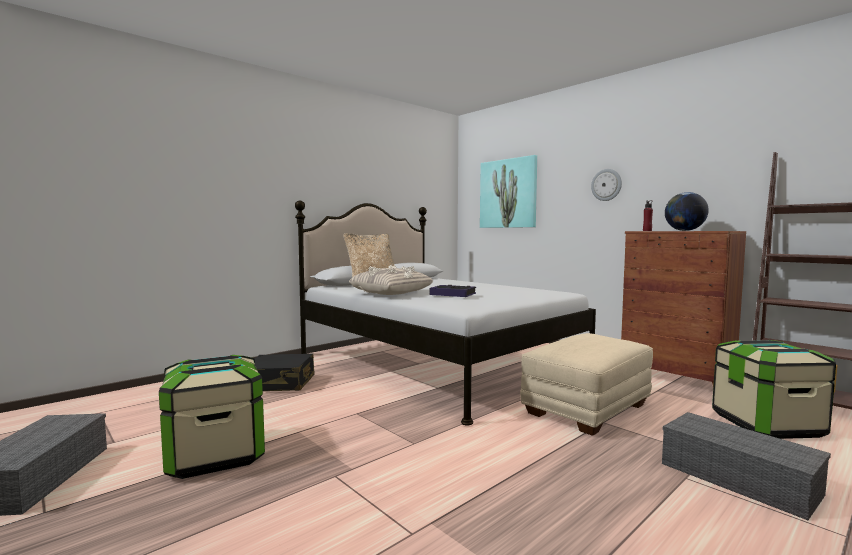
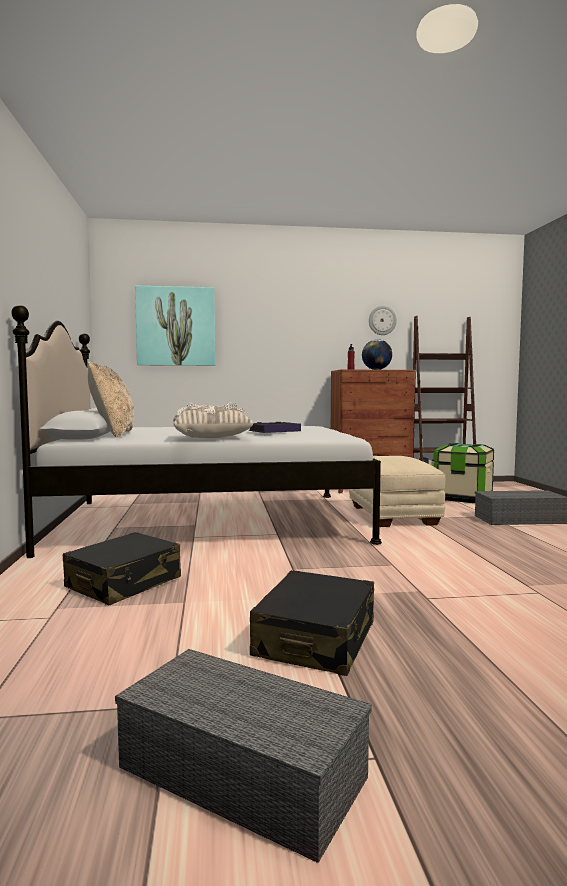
camera: 55 degrees left, 0 degrees up
(216, 455) = (316, 640): storage box -> black suitcase
(606, 185) = (291, 327): wall clock -> wall clock (382, 320)

